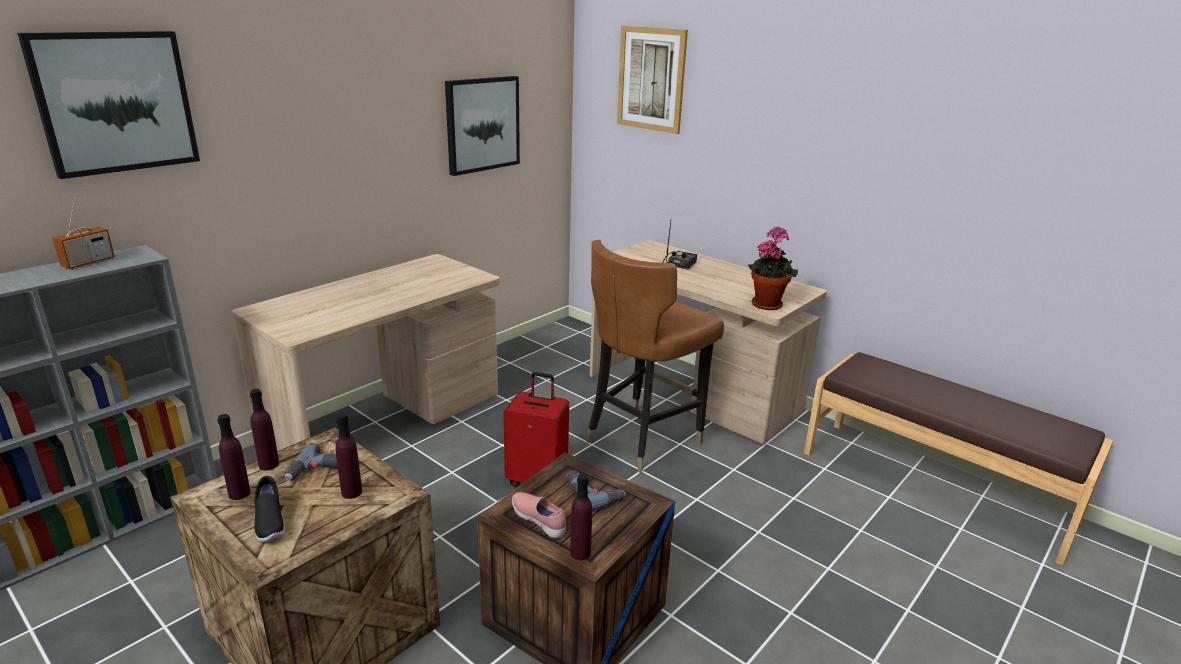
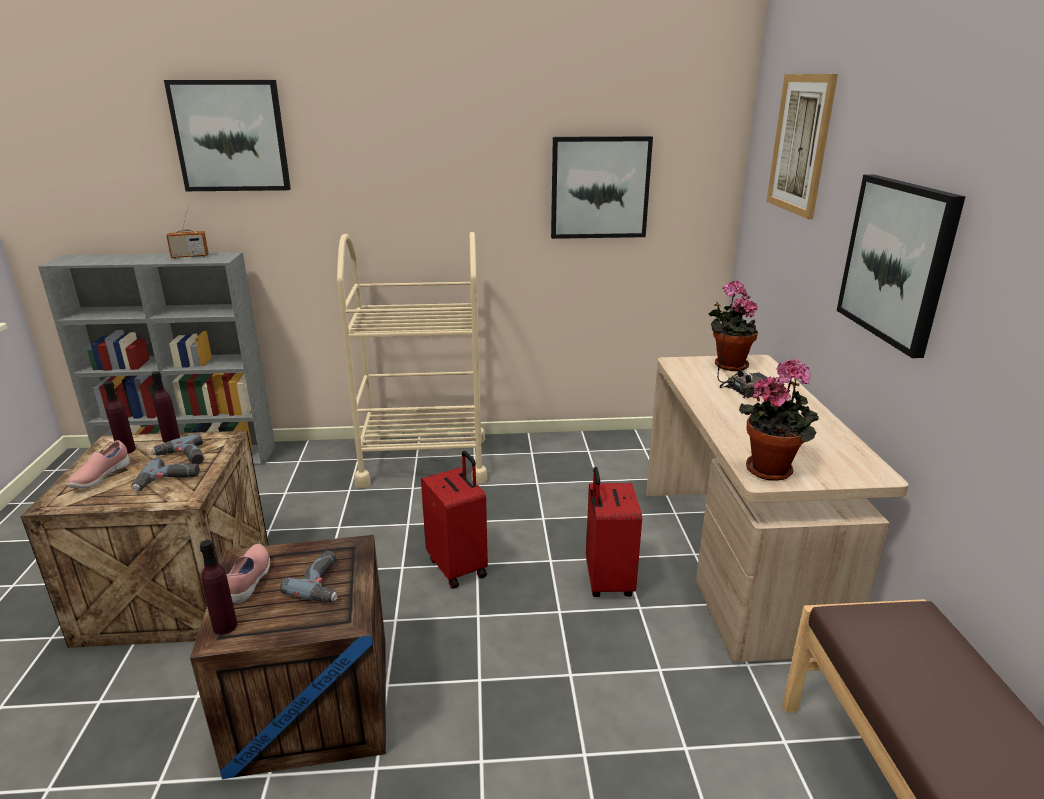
camera: 45 degrees right, 0 degrees up
(269, 523) = (100, 477): black shoe -> pink shoe
(351, 492) = (167, 481): purple bottle -> power drill
(387, 422) = (423, 461): beige desk -> beige cart
(641, 252) = (727, 365): none -> potted plant
(642, 439) = (607, 581): brown chair -> red suitcase
(779, 155) = (897, 261): none -> picture

